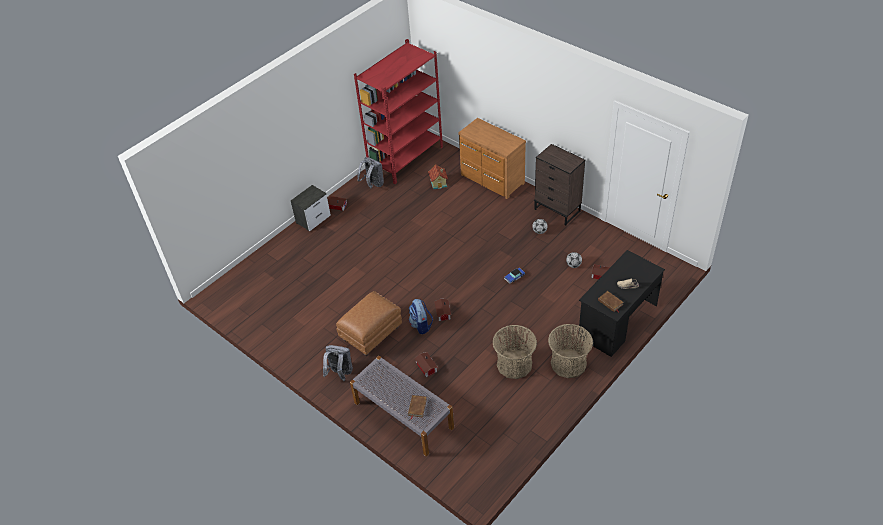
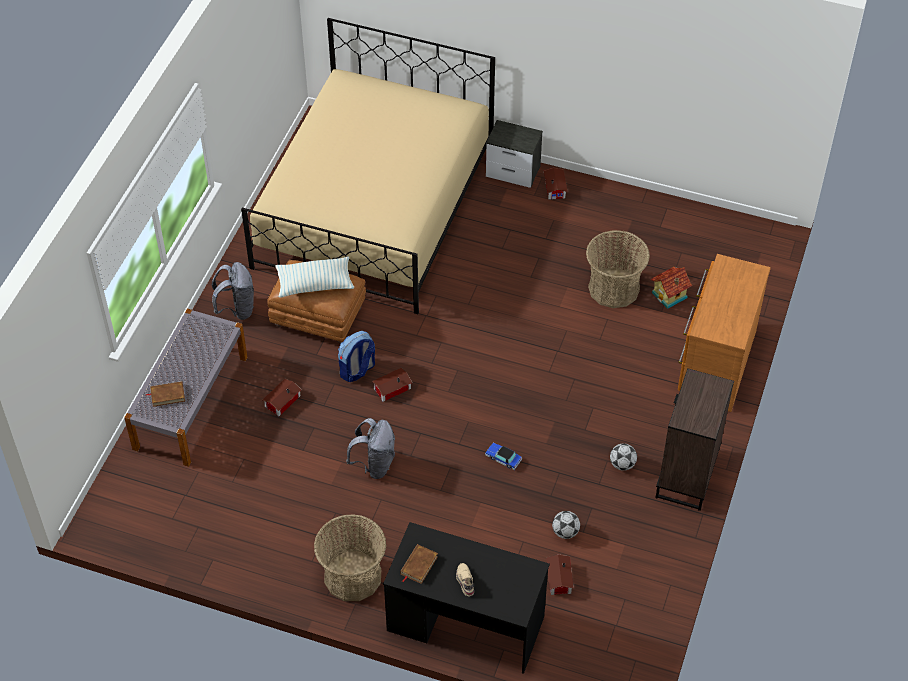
camera: 65 degrees right, 5 degrees up
(301, 286) = (375, 209): none -> beige bed
(368, 311) = (315, 284): none -> pillow
(373, 185) = (623, 214): grey backpack -> grey backpack (374, 464)
(405, 158) = (709, 233): red bookcase -> none
(514, 364) = (326, 506): basket -> basket (613, 288)

